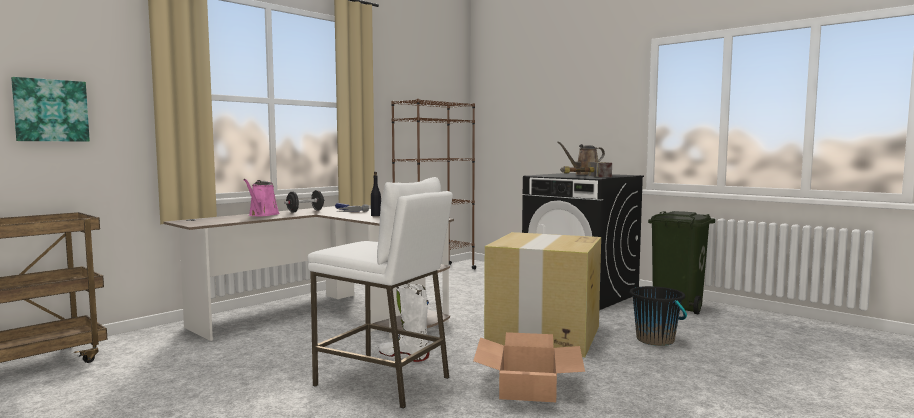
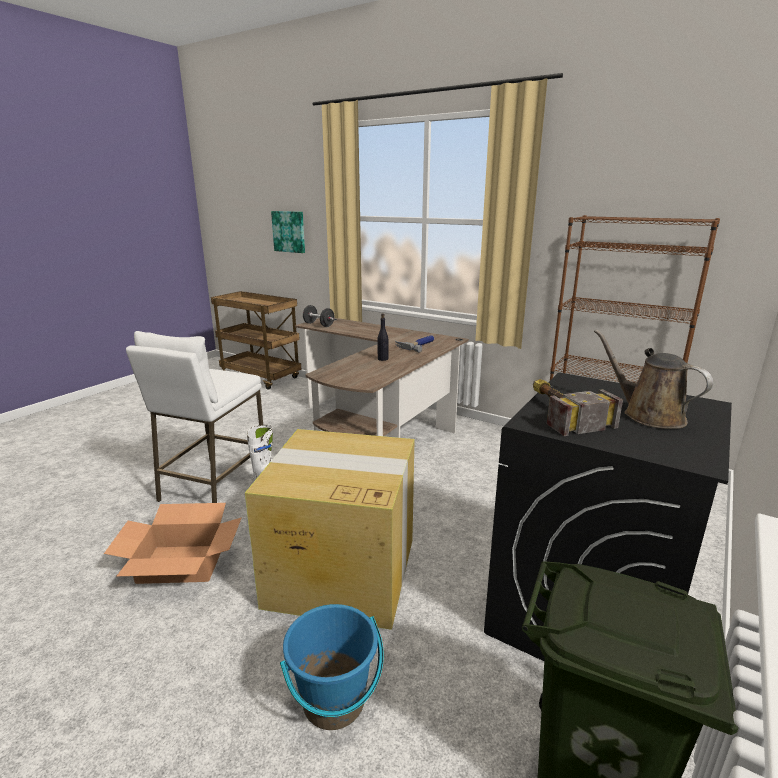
camera: 80 degrees right, 15 degrees up
(262, 215) = (371, 329): pink watering can -> none
(305, 211) = (406, 335): black dumbbell -> black dumbbell (319, 325)
(655, 340) = (334, 702): black bucket -> blue bucket

